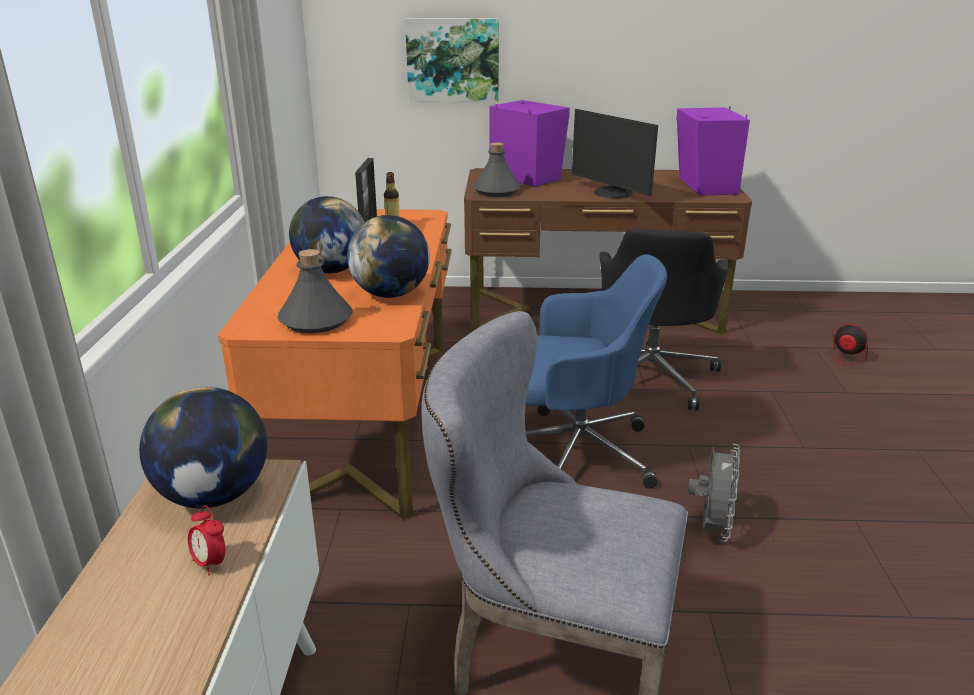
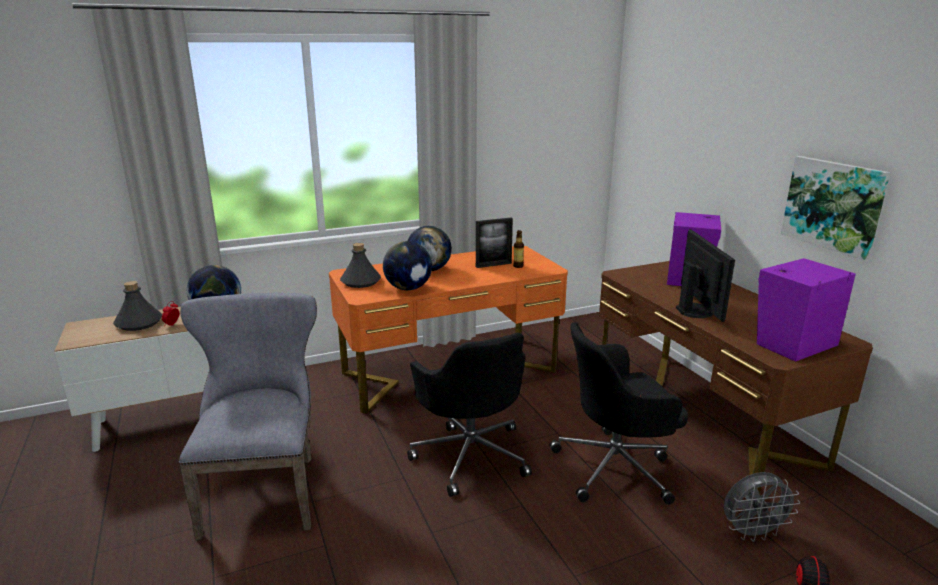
camera: 65 degrees right, 5 degrees down
(453, 60) = (682, 171): picture -> picture (833, 205)
(496, 191) = (634, 276): grey bottle -> grey bottle (139, 323)
(576, 452) = (471, 454): blue office chair -> black office chair
(612, 193) = (696, 311): monitor -> monitor turned 150 degrees clockwise
(710, 528) = (416, 533): grey fan -> grey fan (752, 533)

